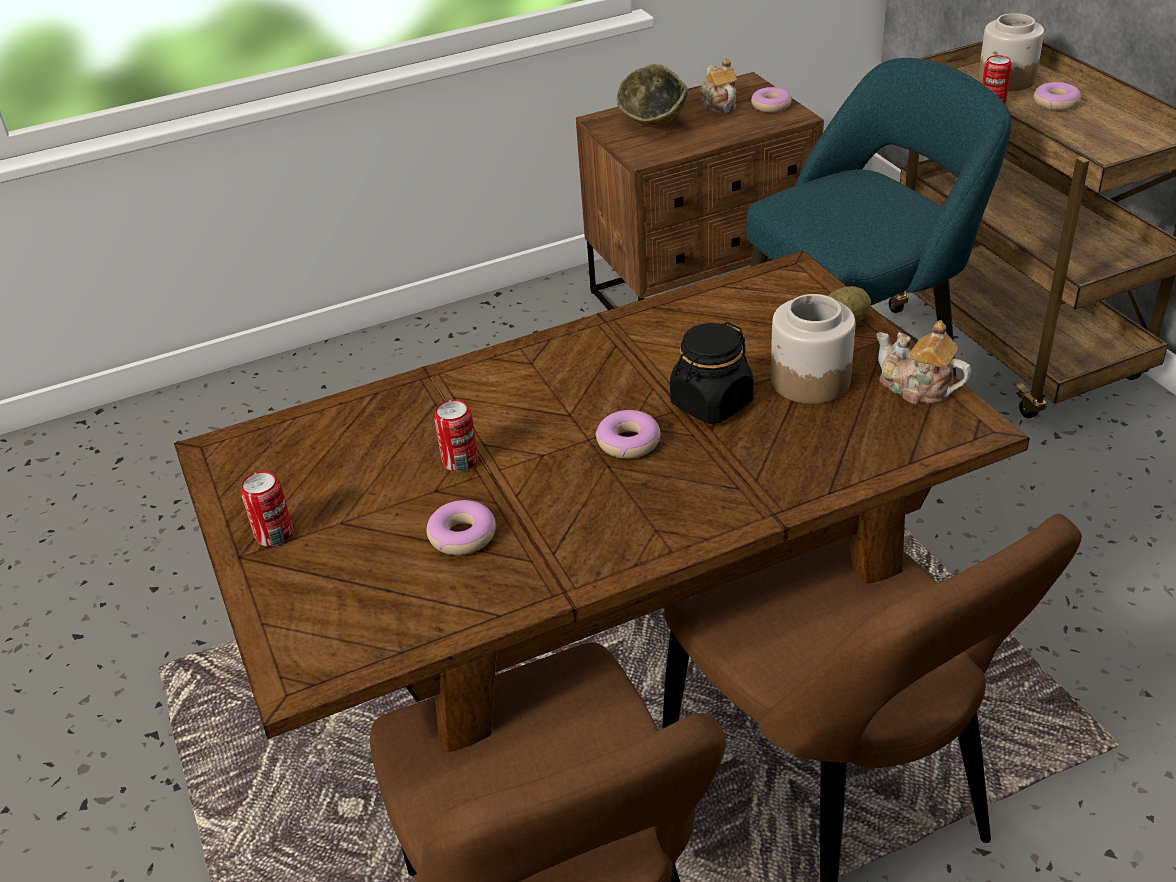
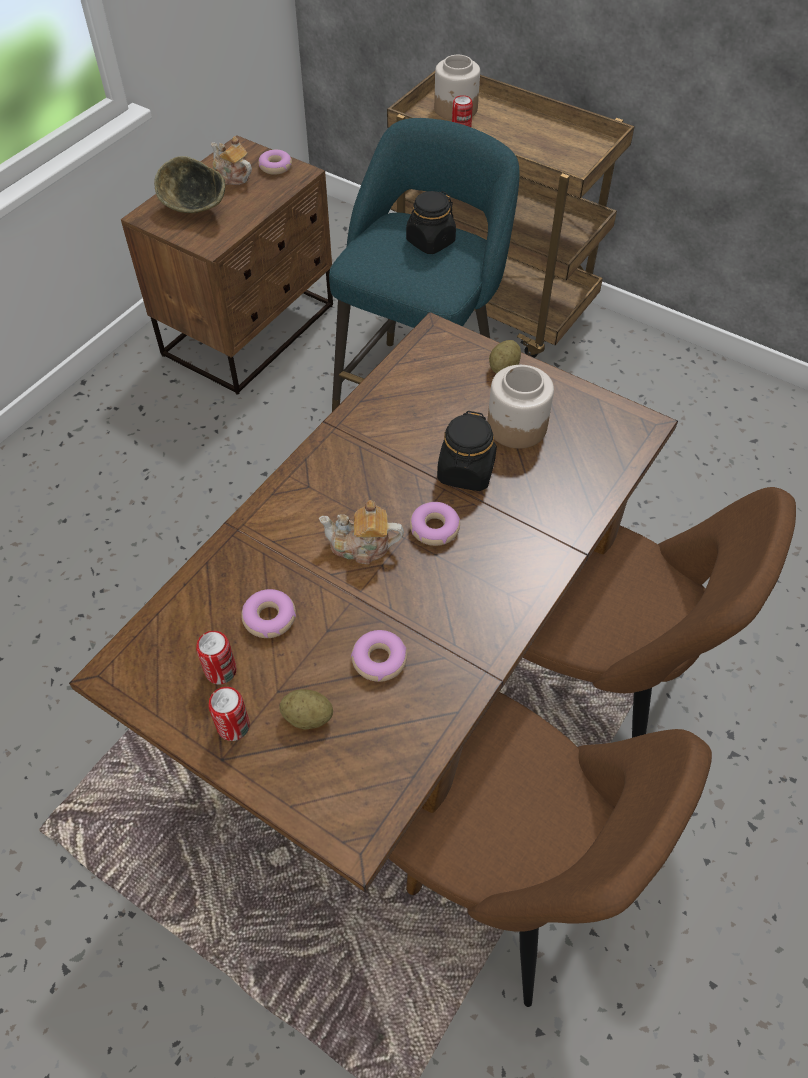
camera: 35 degrees left, 15 degrees up
(347, 555) = (307, 717): none -> potato
(460, 461) = (325, 596): can -> can (221, 671)
(882, 202) = (430, 242): none -> black jar
(916, 388) = (587, 406): teapot -> teapot (361, 546)
(1055, 103) = (503, 123): donut -> donut (269, 618)

